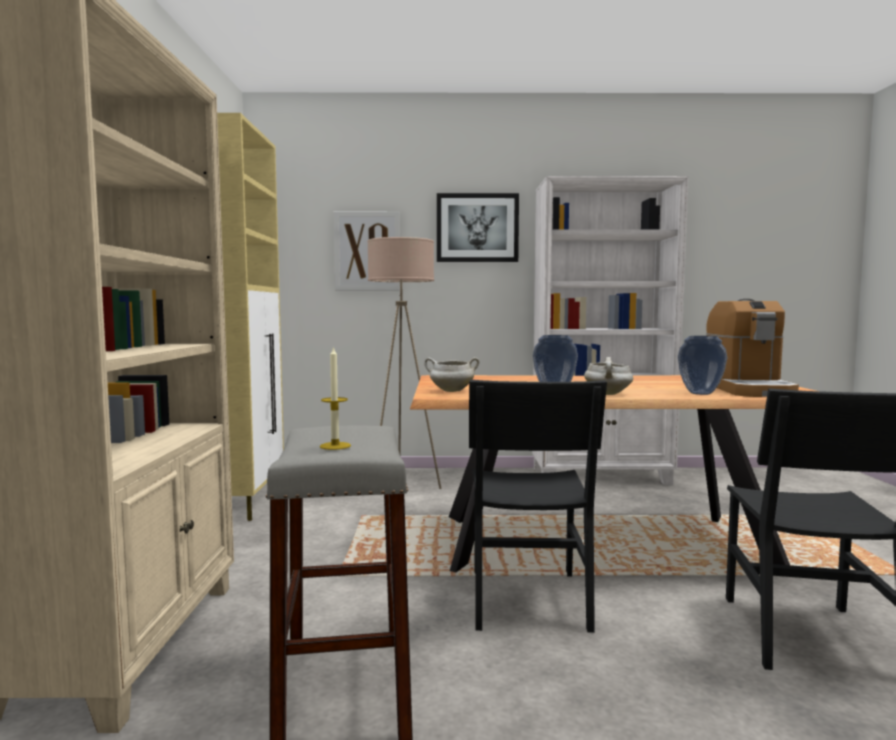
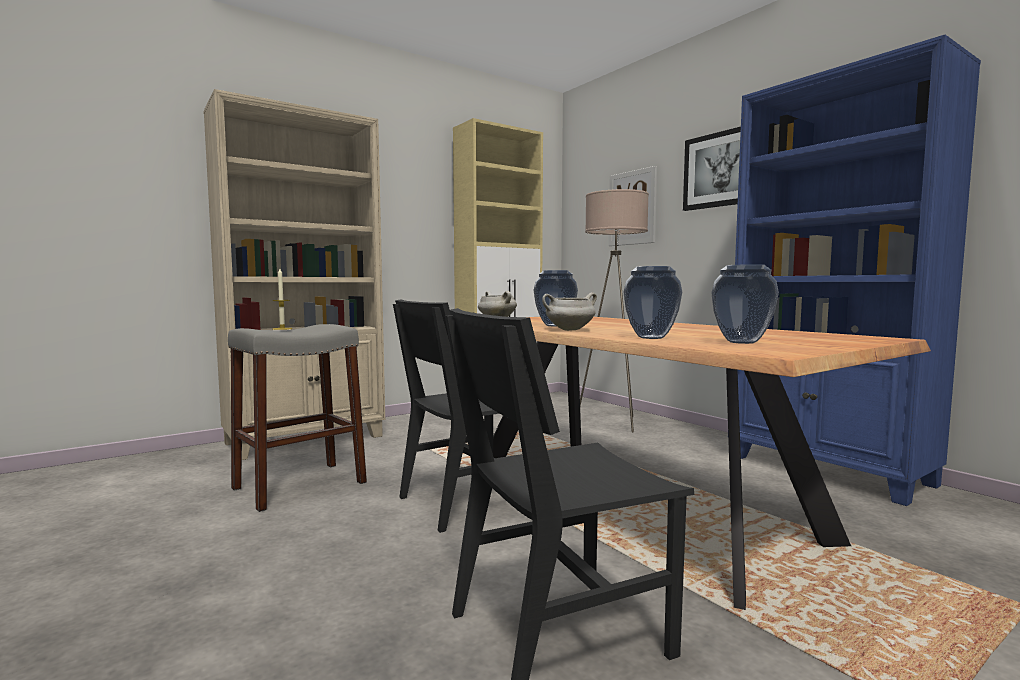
camera: 55 degrees right, 0 degrees up
(601, 477) = (828, 471): white bookcase -> blue bookcase
(748, 389) = (743, 342): coffee machine -> vase

